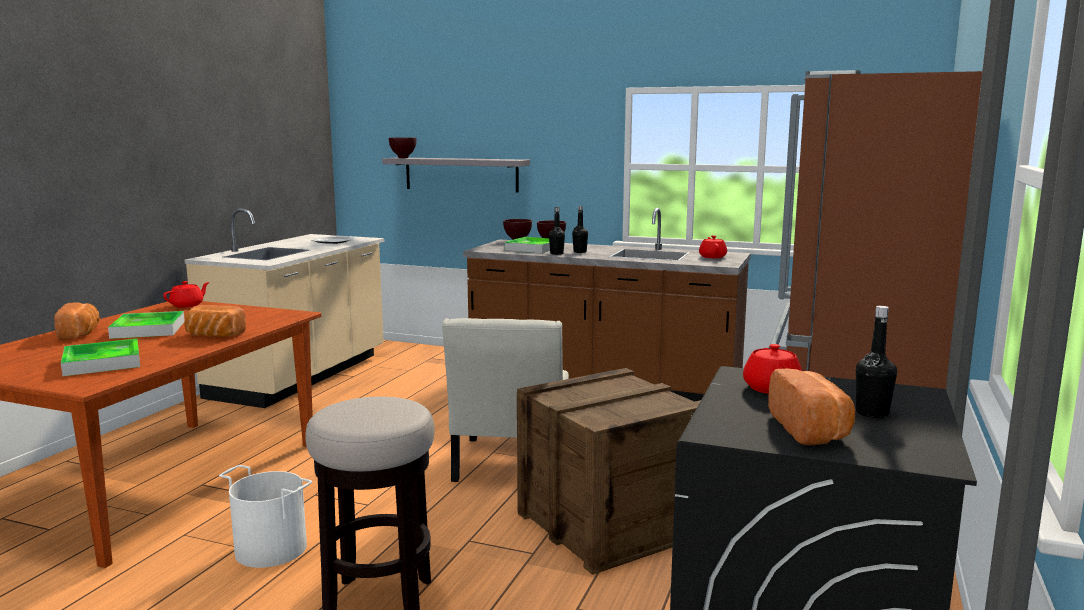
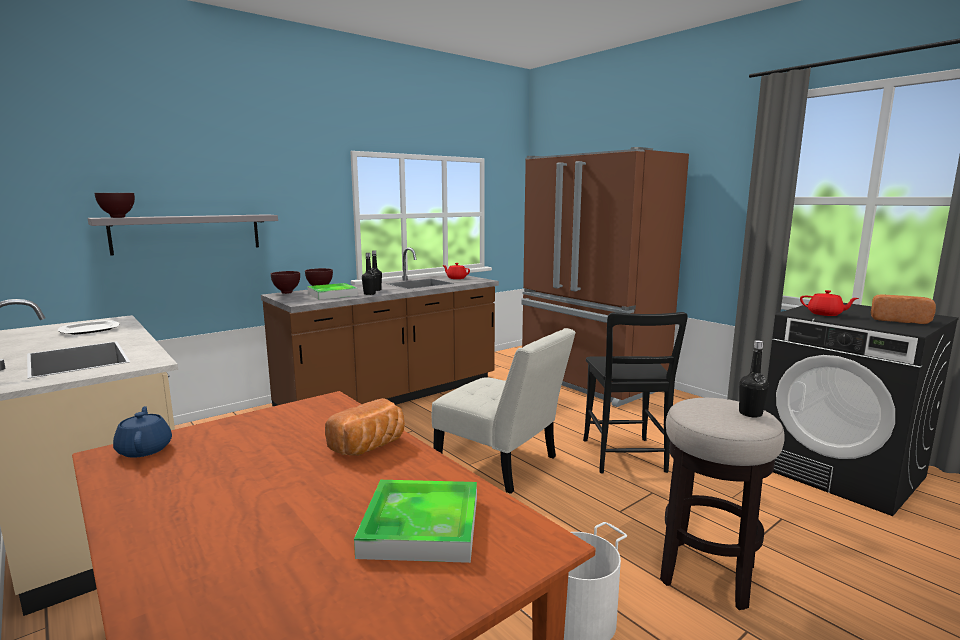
camera: 60 degrees left, 0 degrees up
(81, 334) = (185, 543): bread -> none
(148, 329) = (258, 484): tray -> none
(188, 305) = (145, 449): red teapot -> blue teapot
(608, 524) = (625, 458): crate -> black chair
(872, 413) = (866, 311): black bottle -> black bottle (750, 413)

